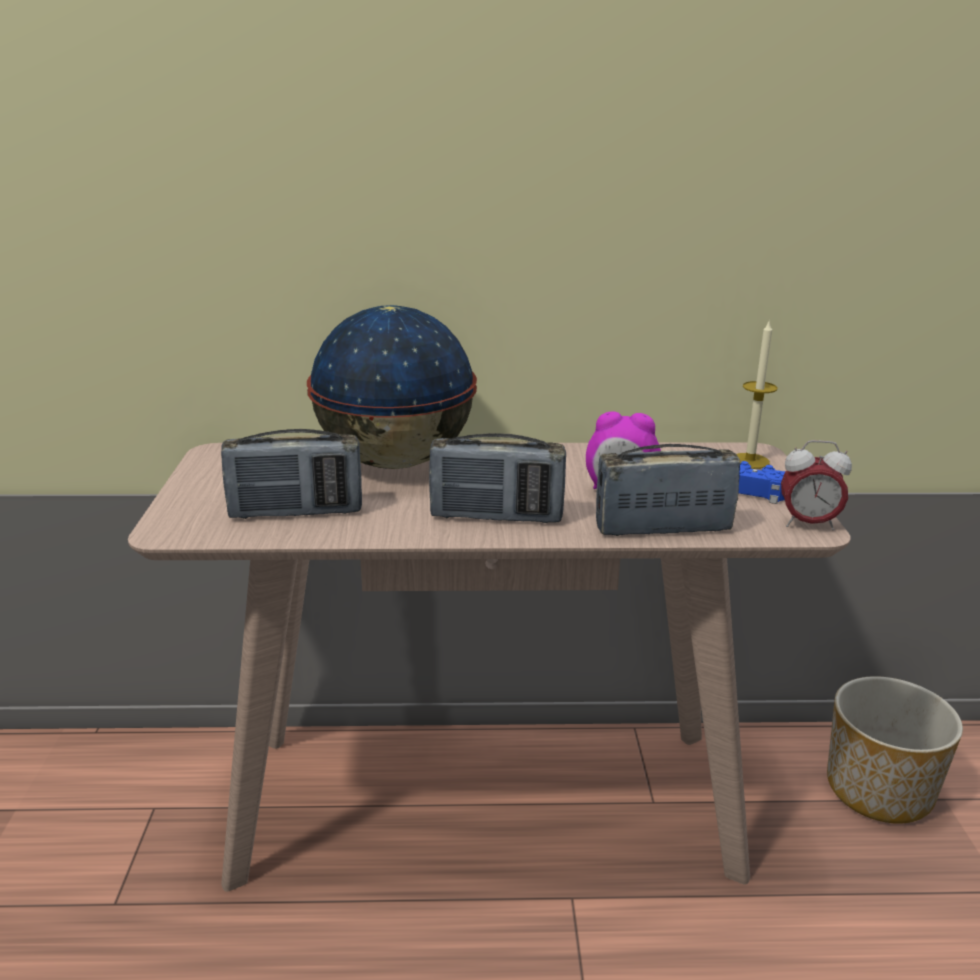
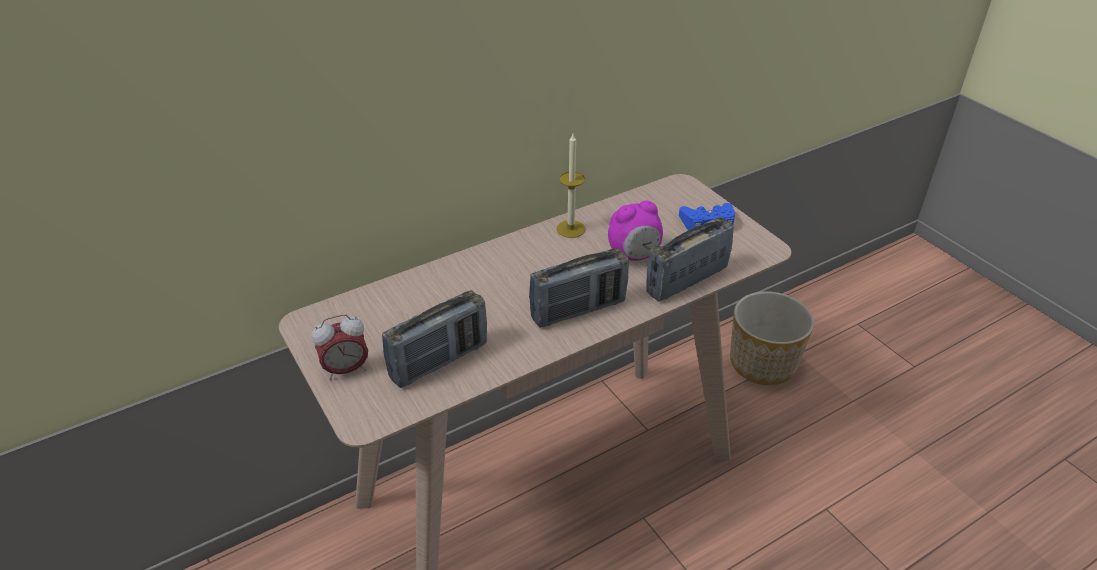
camera: 30 degrees left, 15 degrees up
(396, 462) = (458, 281): globe -> none
(749, 461) = (685, 195): candle -> candle (571, 229)
(808, 524) = (760, 244): alarm clock -> alarm clock (346, 370)

